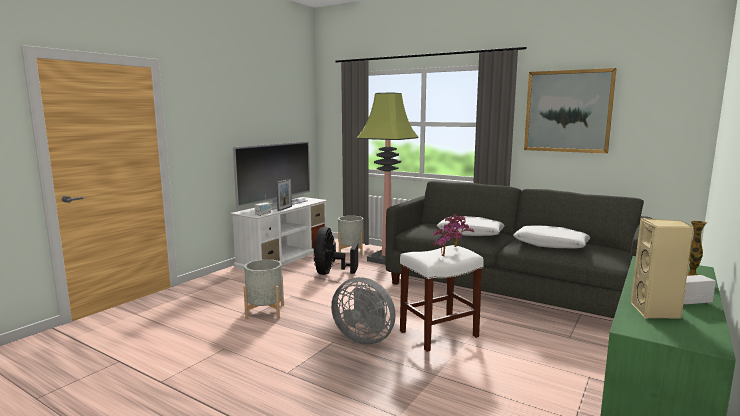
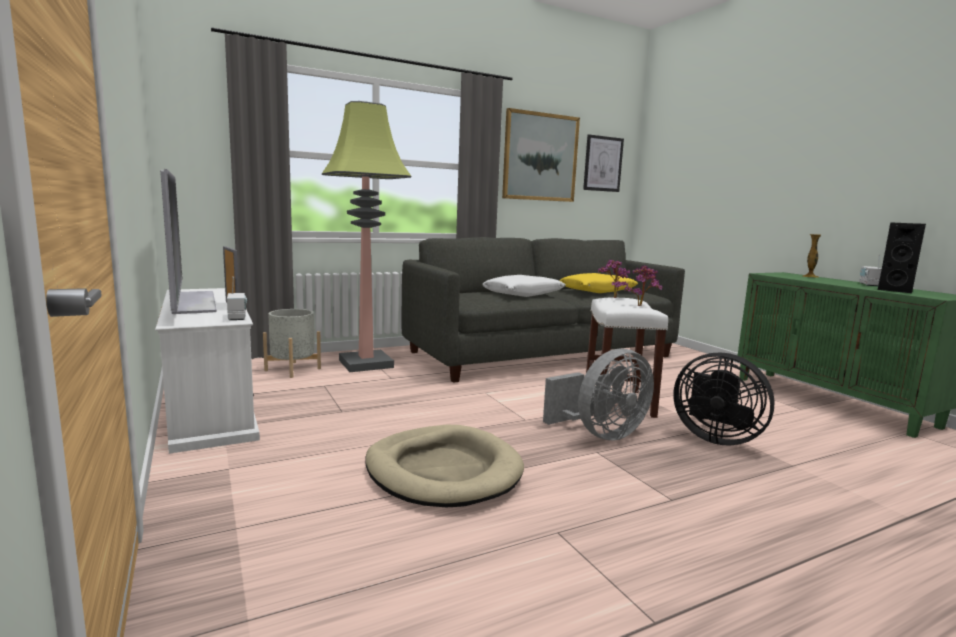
camera: 60 degrees left, 0 degrees up
(265, 312) = (443, 471): grey planter -> beige dog bed
(331, 273) = (355, 398): black fan -> black fan (715, 437)
(550, 245) = (597, 291): white pillow -> yellow pillow
(655, 312) = (895, 290): beige speaker -> black speaker
(656, 112) = (603, 164): none -> picture

